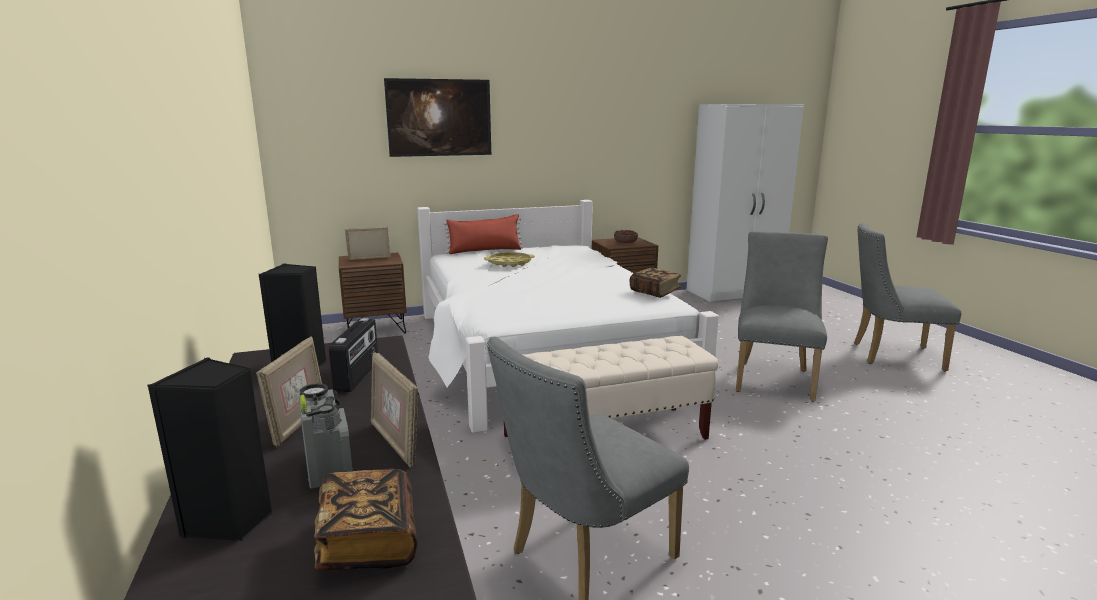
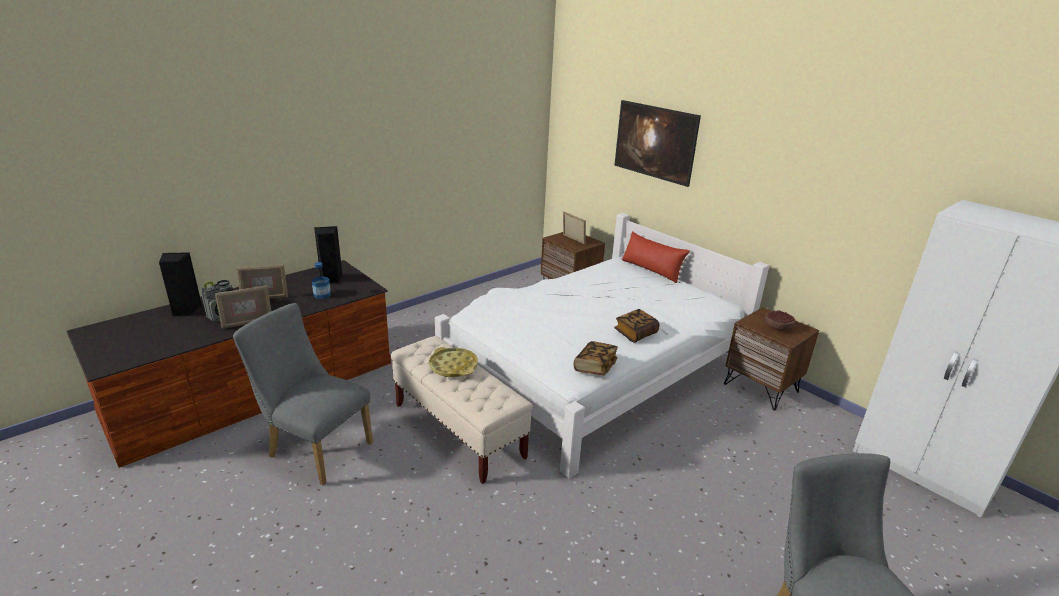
camera: 65 degrees right, 10 degrees up
(358, 375) = (322, 295): radio -> bottle
(368, 540) = (169, 338): book -> book (635, 333)
(395, 443) = (247, 323): picture frame -> picture frame turned 150 degrees counterclockwise
(509, 263) = (617, 288): yellow tray -> yellow tray (453, 366)
(773, 378) = (645, 520): grey chair -> none

